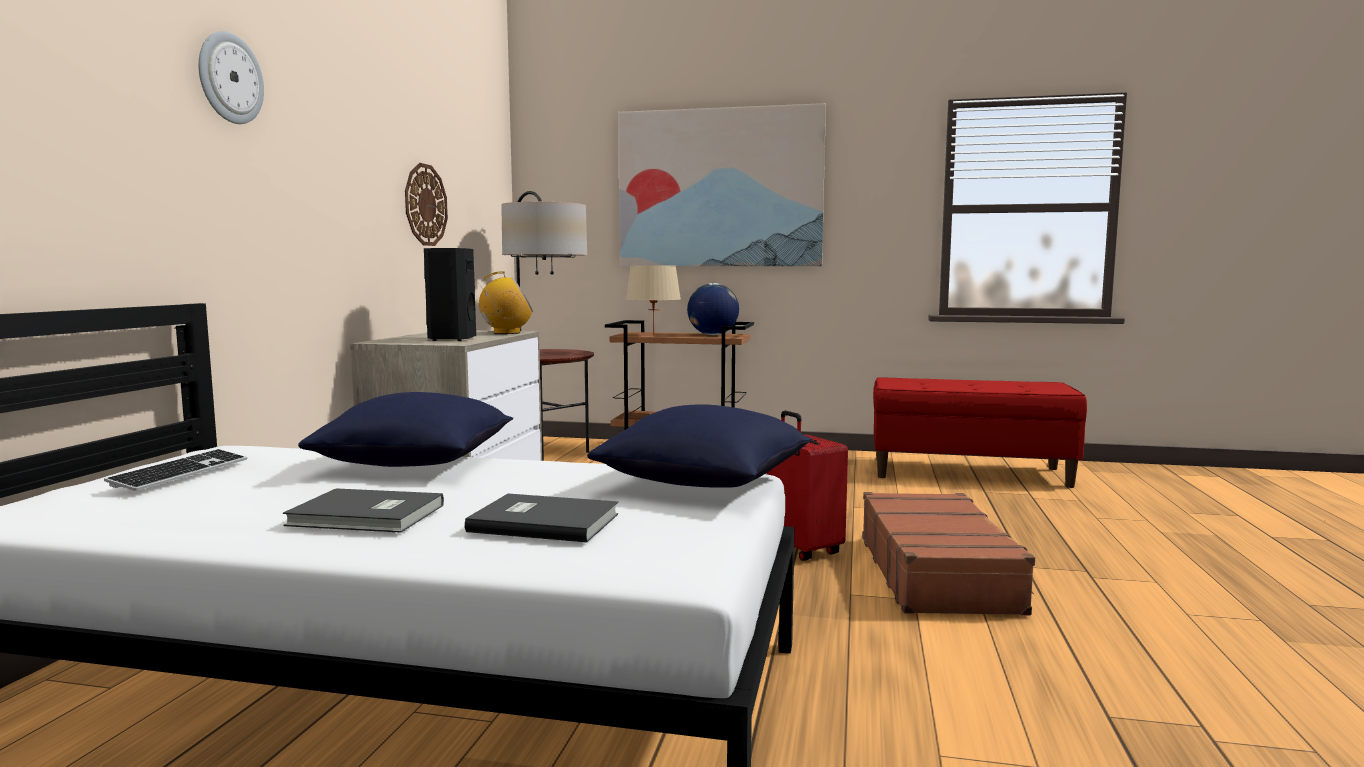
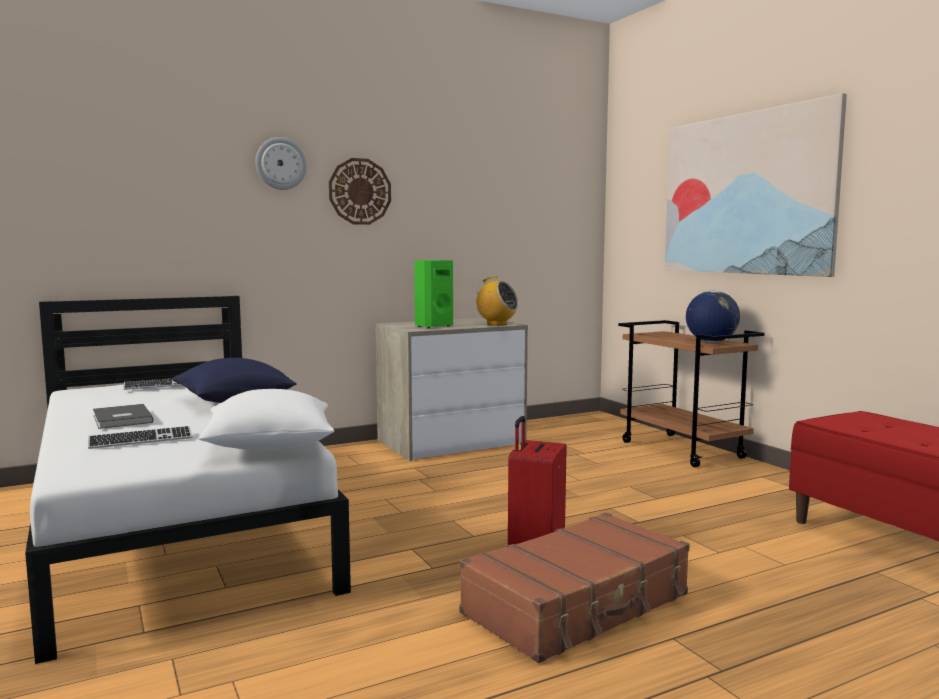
camera: 50 degrees right, 0 degrees up
(425, 205) = (474, 224): wall clock -> wall clock (360, 191)
(451, 339) = (433, 326): black speaker -> green speaker
(543, 521) = (141, 440): grey book -> keyboard
(546, 452) = (579, 427): floor lamp -> none
(653, 335) = (659, 336): beige table lamp -> none
(706, 484) = (269, 446): blue pillow -> white pillow

